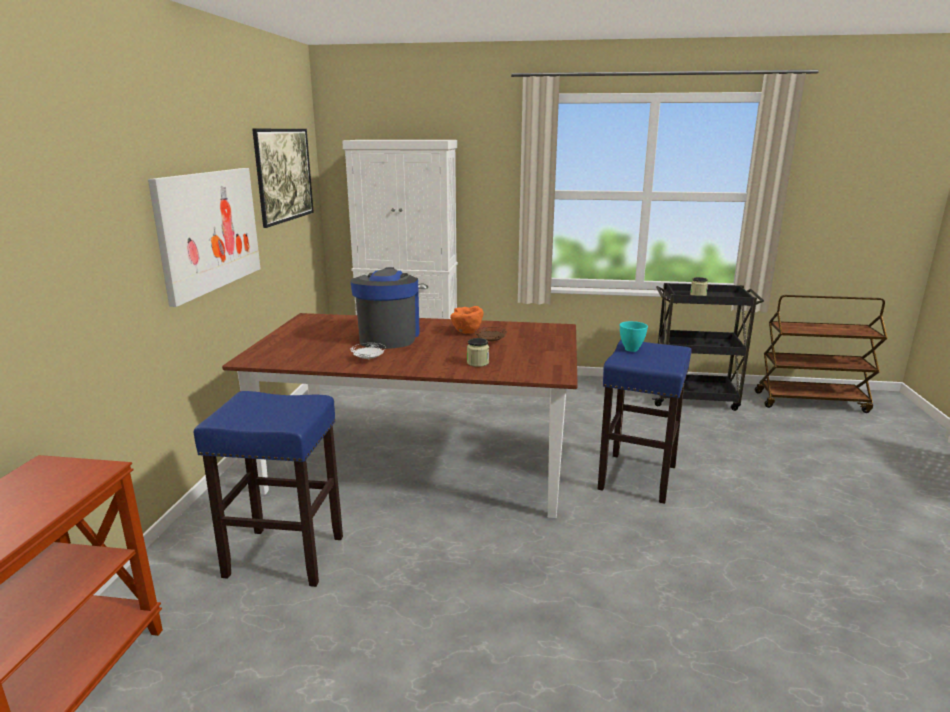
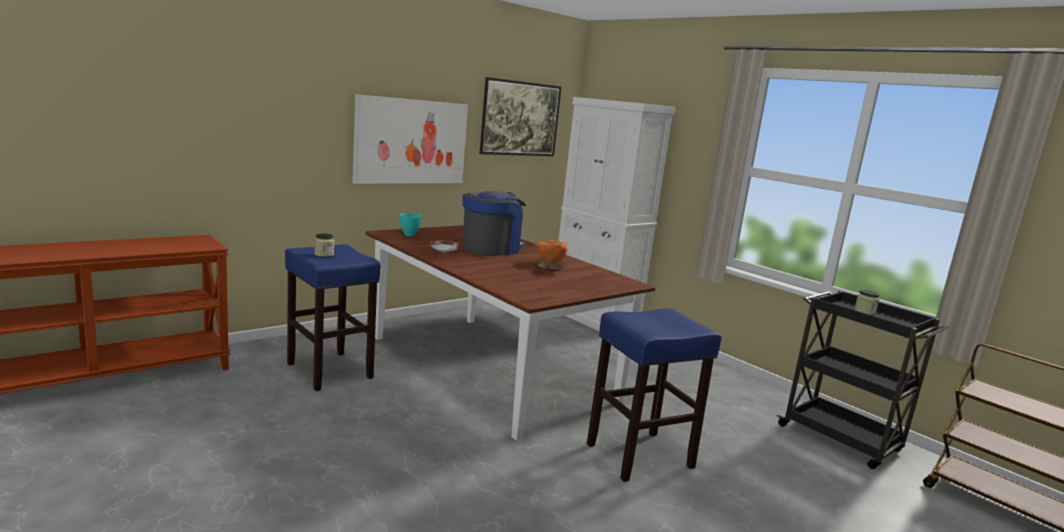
camera: 40 degrees right, 5 degrees down
(478, 363) = (501, 277): jar -> jar (324, 254)
(631, 349) = (654, 314): turquoise bowl -> turquoise bowl (410, 235)

